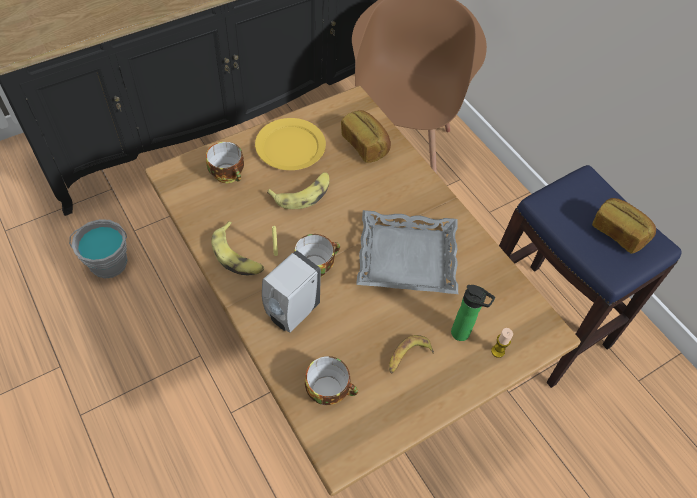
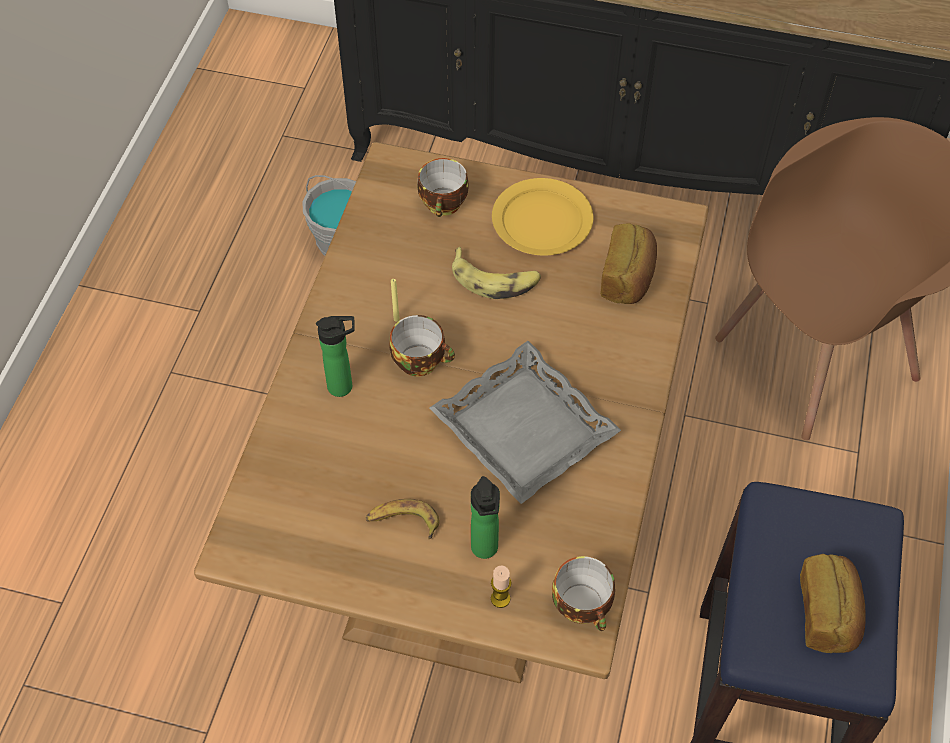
camera: 50 degrees right, 0 degrees up
(238, 256) = (359, 293): banana -> none
(291, 313) = (344, 386): white soap dispenser -> bottle
(329, 390) = (295, 485): cup -> cup (584, 606)

